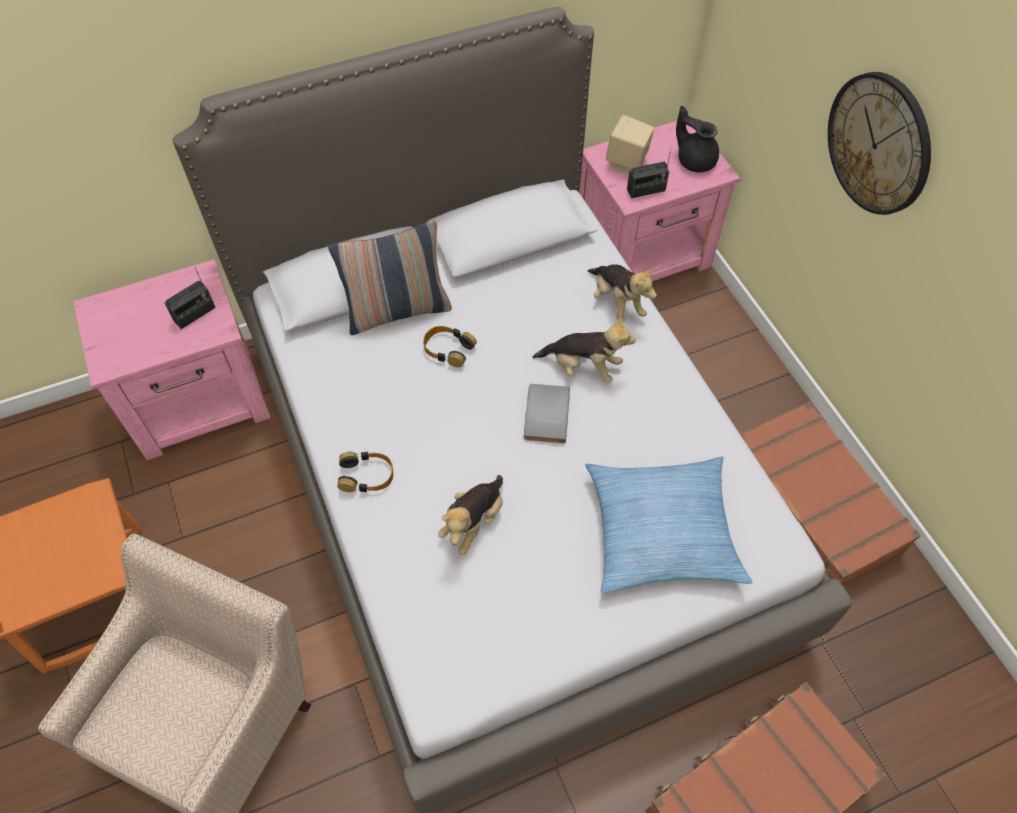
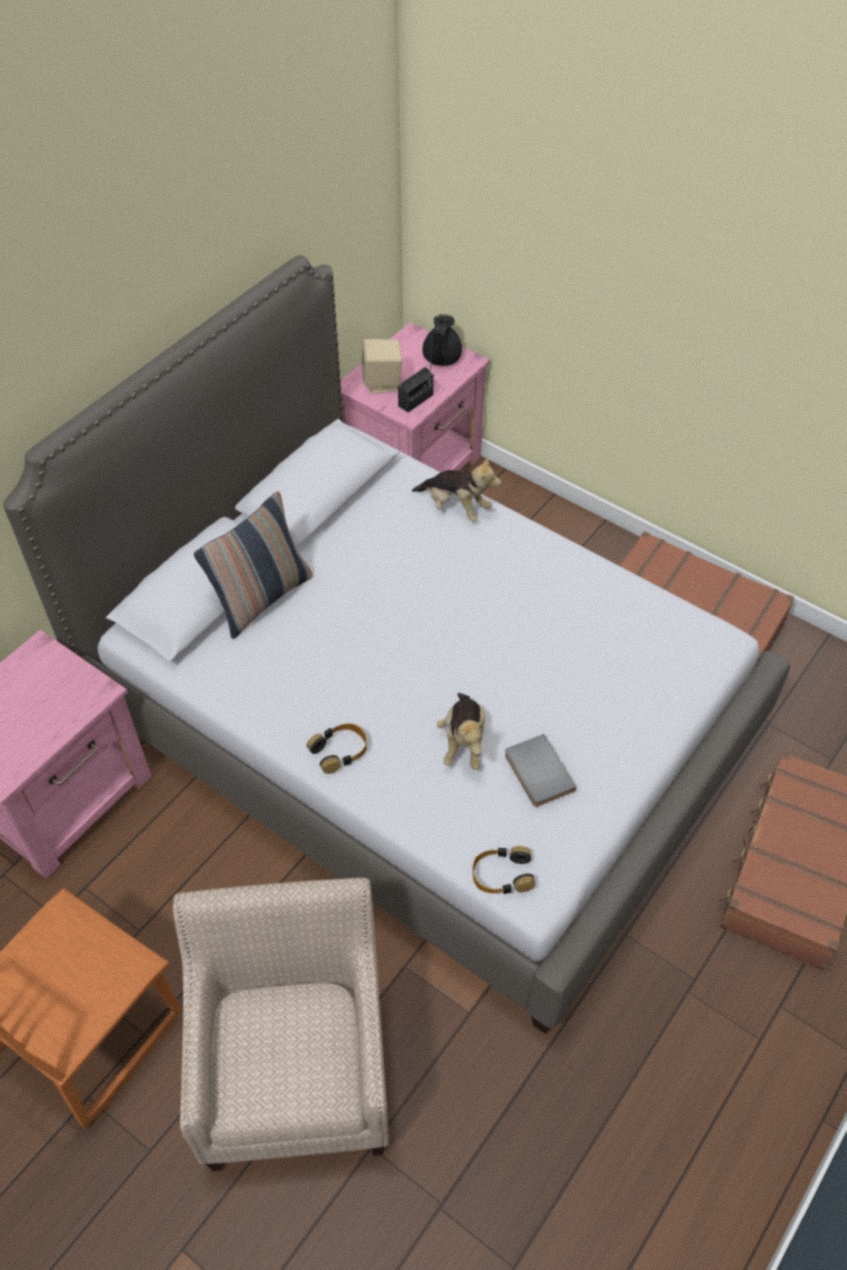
camera: 30 degrees left, 5 degrees down
(194, 314) = (60, 688): radio -> none
(448, 349) = (334, 611): headphones -> headphones (502, 875)
(544, 414) = (460, 627): grey book -> grey book (536, 773)
(583, 367) = (465, 573): plush toy -> none
(661, 530) = (620, 673): pillow -> none
(695, 160) = (441, 359): black teapot -> black teapot turned 90 degrees counterclockwise
(879, 144) = (632, 278): wall clock -> none

